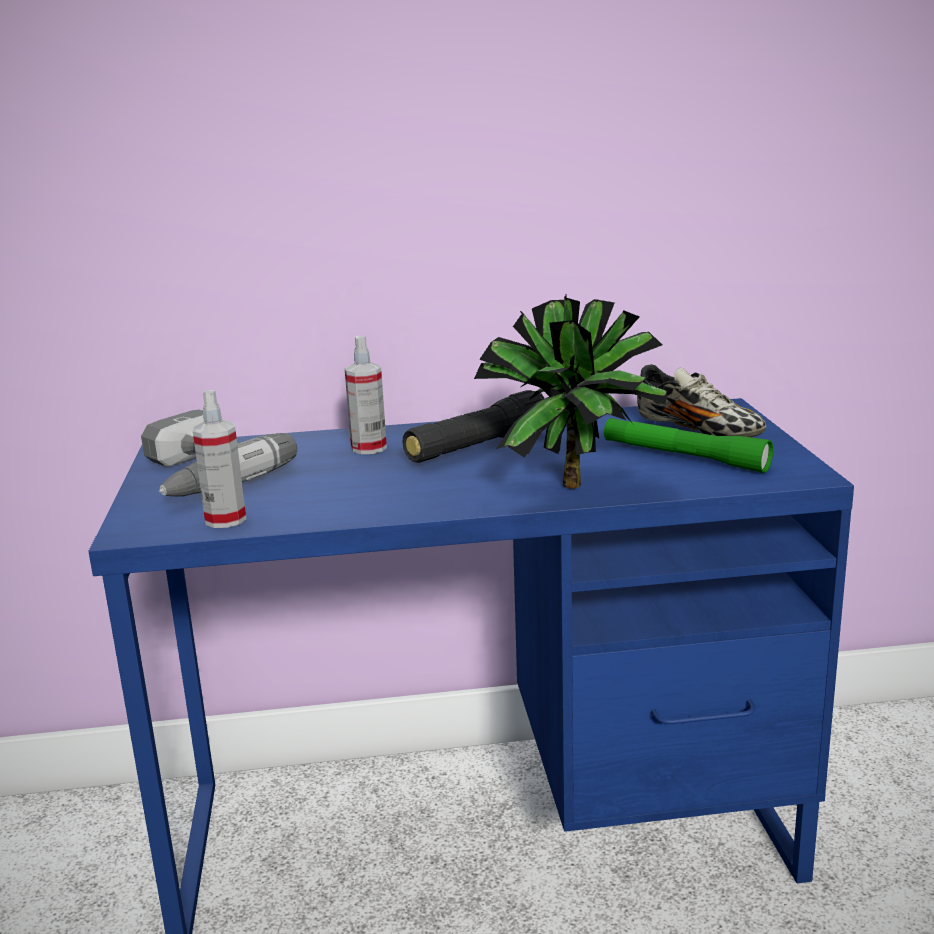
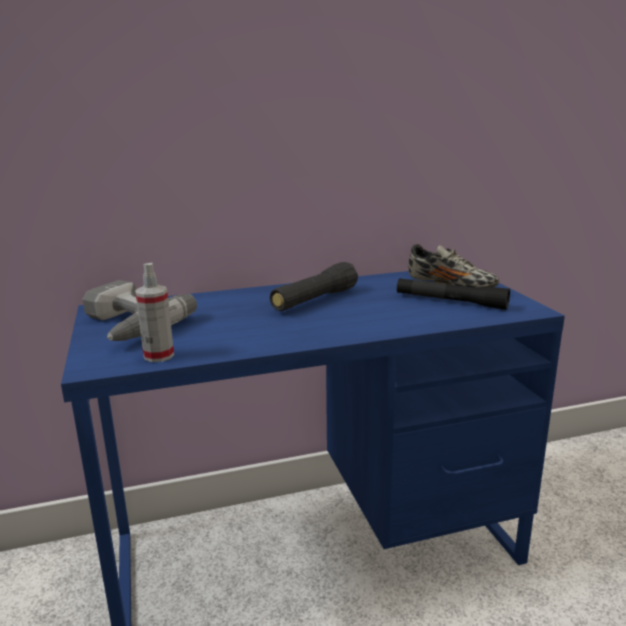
camera: 10 degrees left, 0 degrees up
(368, 448) = (241, 303): spray bottle -> none
(576, 490) = (394, 325): potted plant -> none
(684, 457) = (450, 301): green flashlight -> black flashlight

